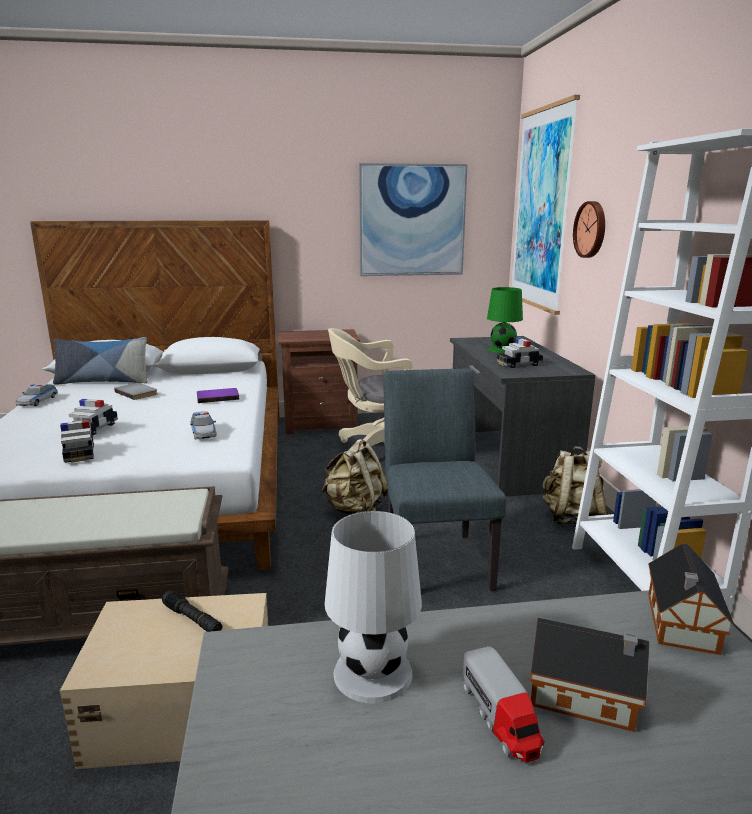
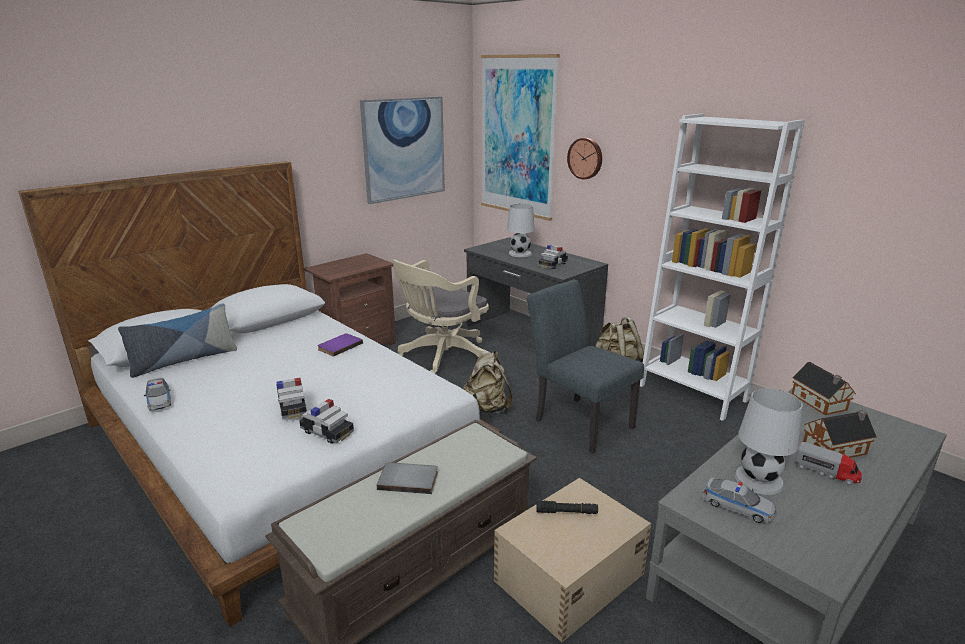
camera: 35 degrees left, 5 degrees up
(138, 393) = (253, 362): grey book -> grey book (408, 479)
(203, 432) = (393, 380): toy car -> toy car (737, 507)
(502, 349) = (519, 253): green table lamp -> white table lamp

